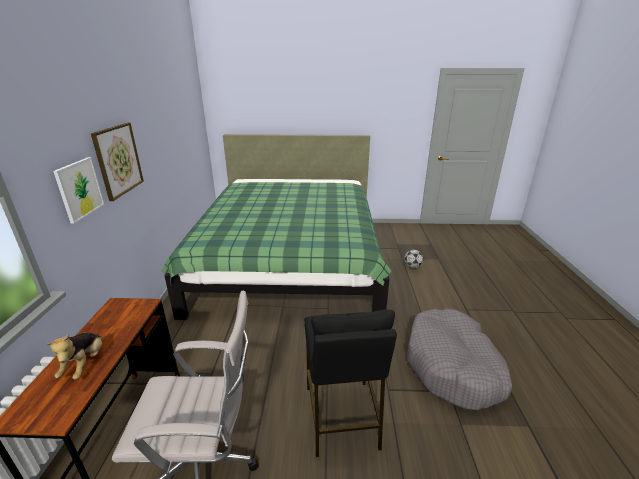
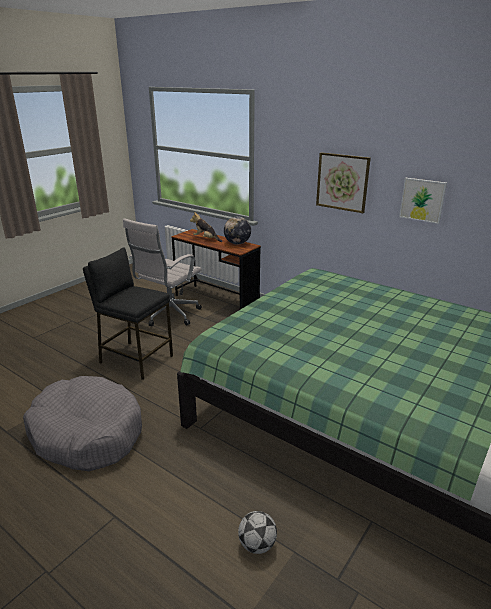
camera: 125 degrees right, 0 degrees up
(79, 189) = (295, 182): picture -> picture (422, 200)
(107, 319) = (237, 243): none -> globe

